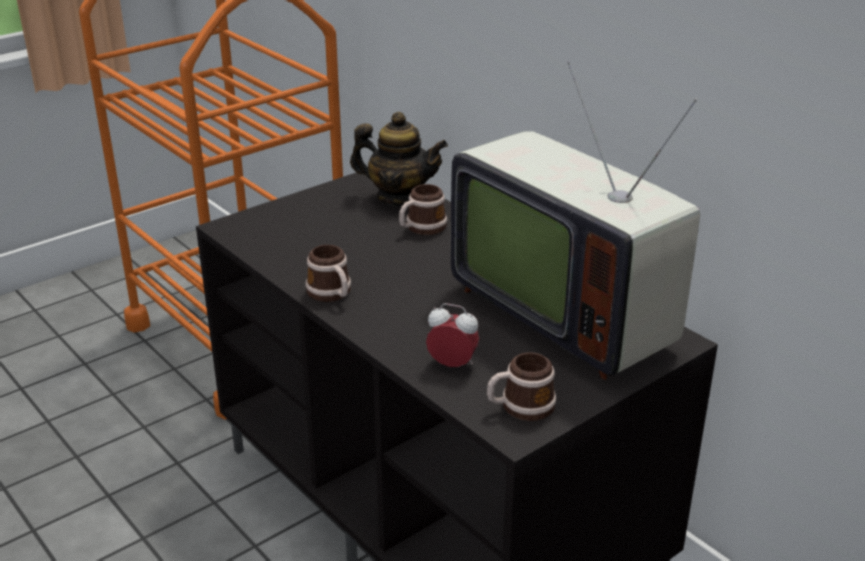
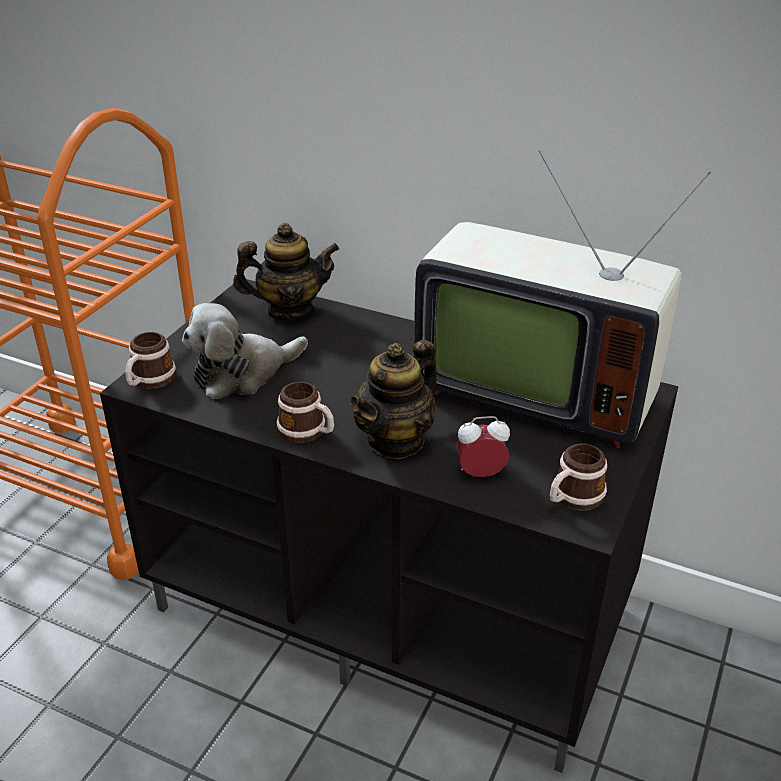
camera: 25 degrees left, 5 degrees up
(317, 237) = (242, 373): none -> plush toy
(401, 319) = (396, 440): none -> teapot
(421, 228) = (337, 338): mug -> mug (149, 381)

